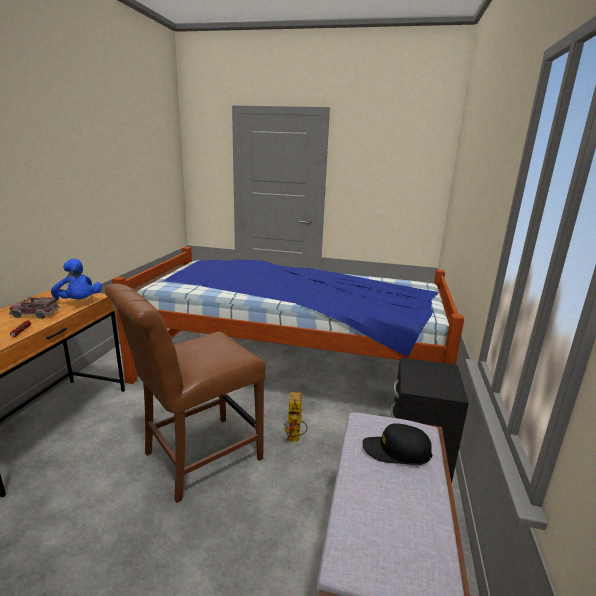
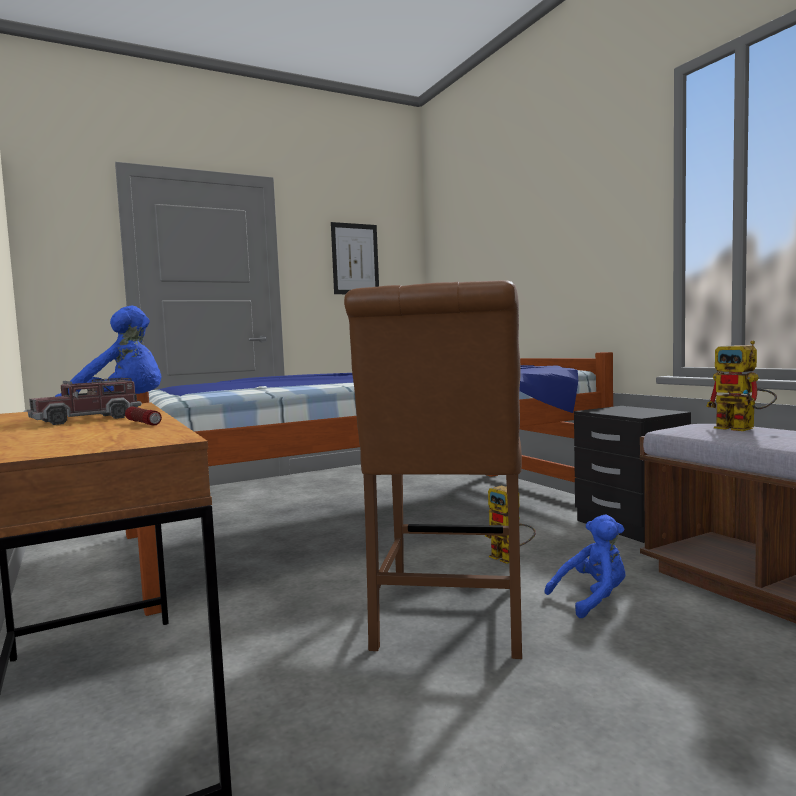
camera: 40 degrees left, 15 degrees down
(273, 495) = (592, 599): none -> blue plush toy
(386, 168) = (355, 259): none -> picture
(396, 451) = (743, 429): black cap -> toy robot

